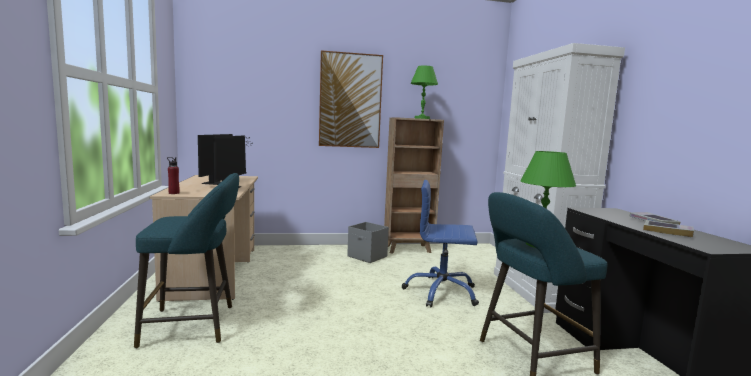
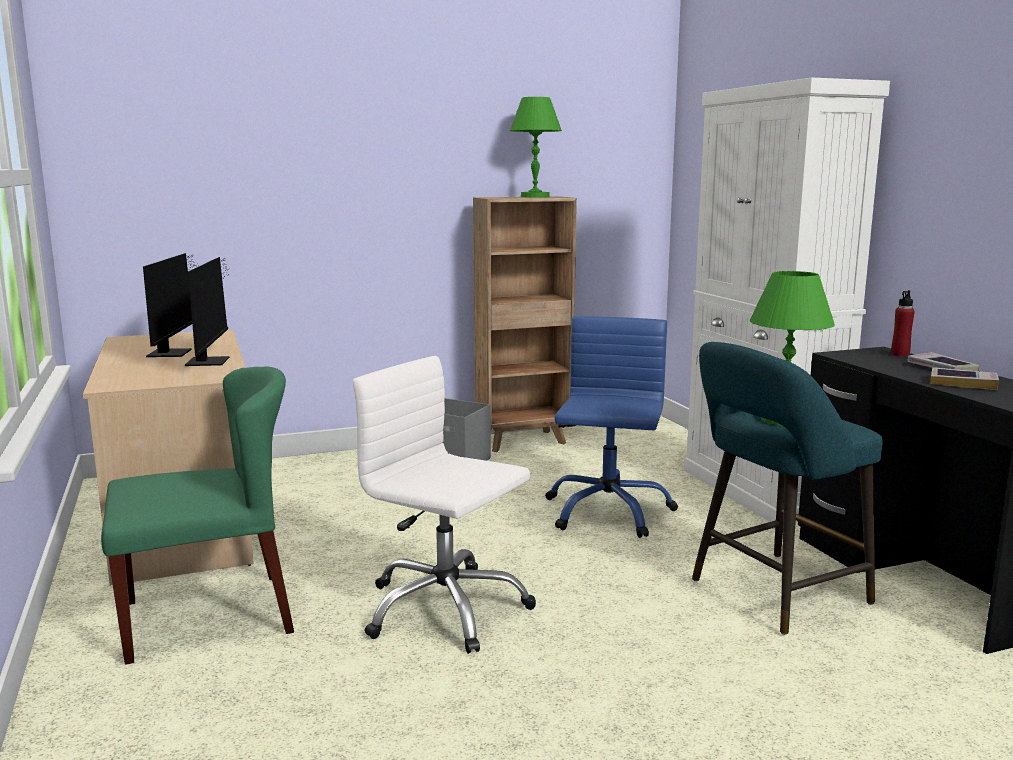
camera: 10 degrees left, 5 degrees up
(174, 193) = (120, 383): red bottle -> red bottle (900, 354)
(194, 325) = (209, 616): turquoise stool -> green chair
(323, 339) = (444, 609): none -> white office chair
(350, 100) = (396, 168): picture -> none
(441, 292) = (607, 511): blue office chair -> blue office chair turned 105 degrees clockwise

